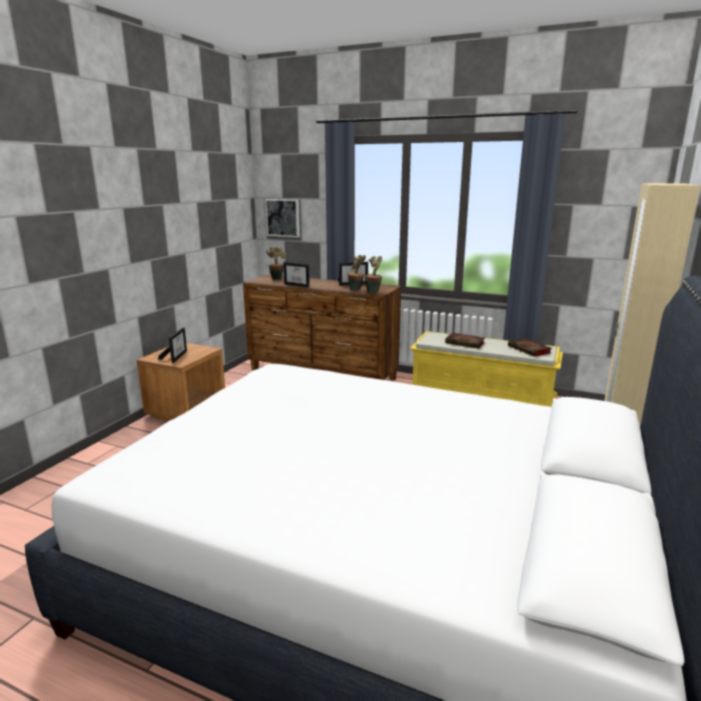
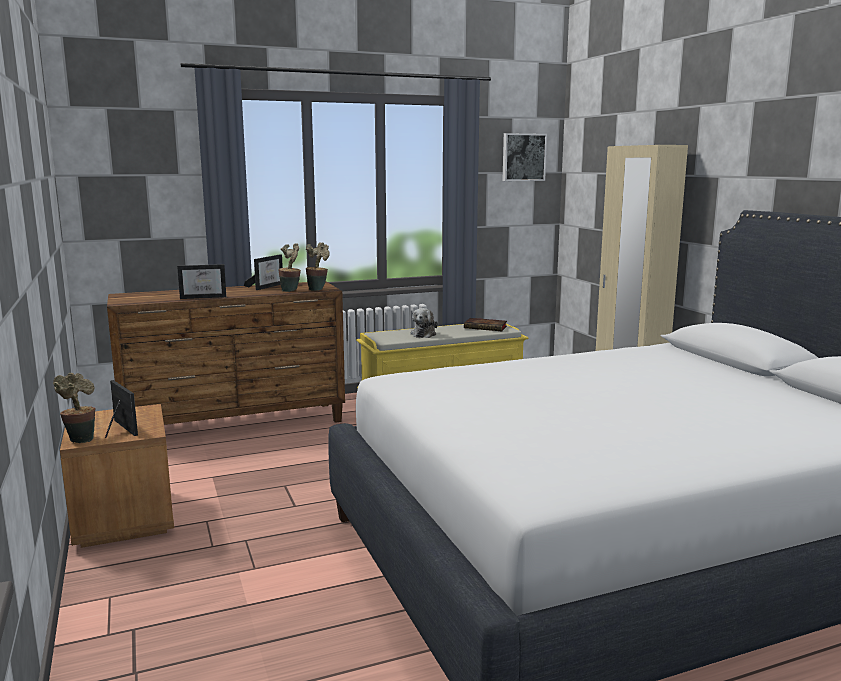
camera: 45 degrees left, 5 degrees down
(276, 279) = (145, 296): potted plant -> potted plant (80, 439)
(283, 217) = (117, 204): picture -> picture (523, 157)
(466, 343) = (424, 334): book -> plush toy

